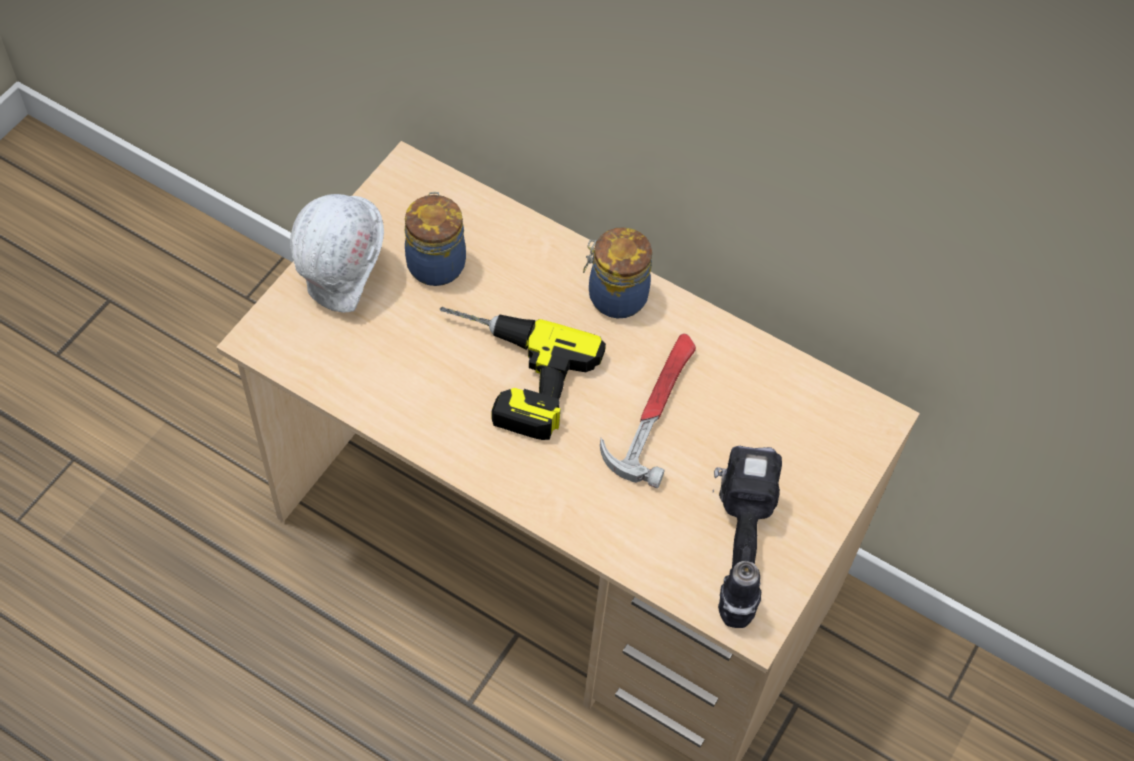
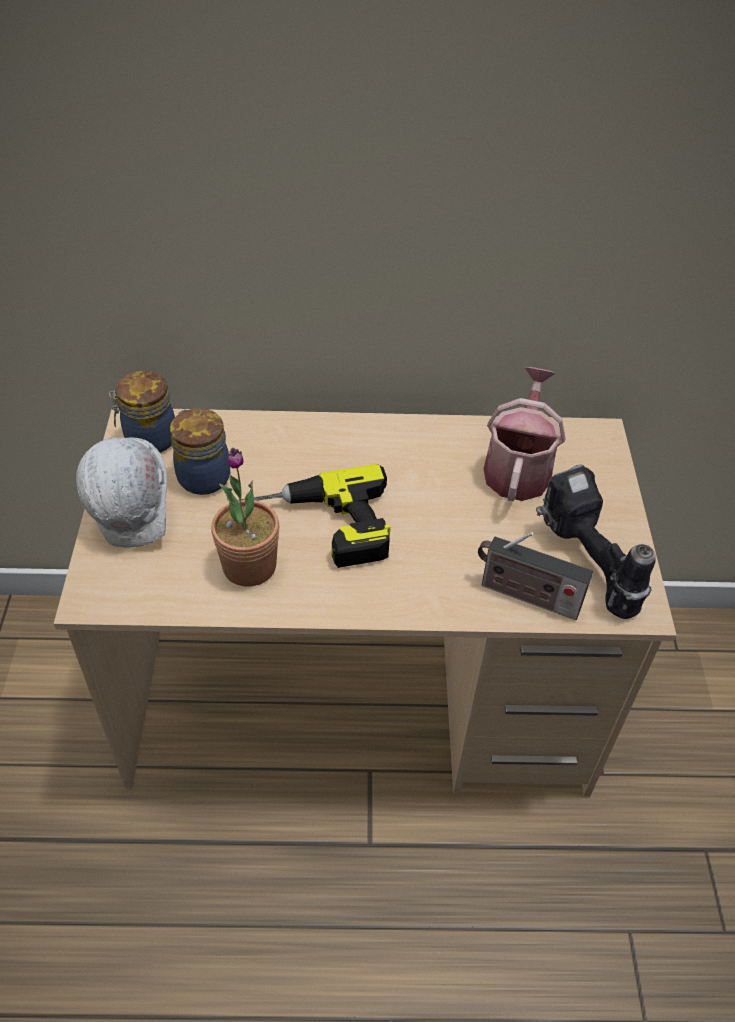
camera: 30 degrees left, 10 degrees down
(416, 380) = (249, 566): none -> potted plant
(615, 296) = (358, 439): jar -> jar (148, 439)
(650, 549) = (525, 595): none -> radio
(654, 409) = (447, 499): hammer -> none
(756, 412) = (518, 467): none -> watering can

